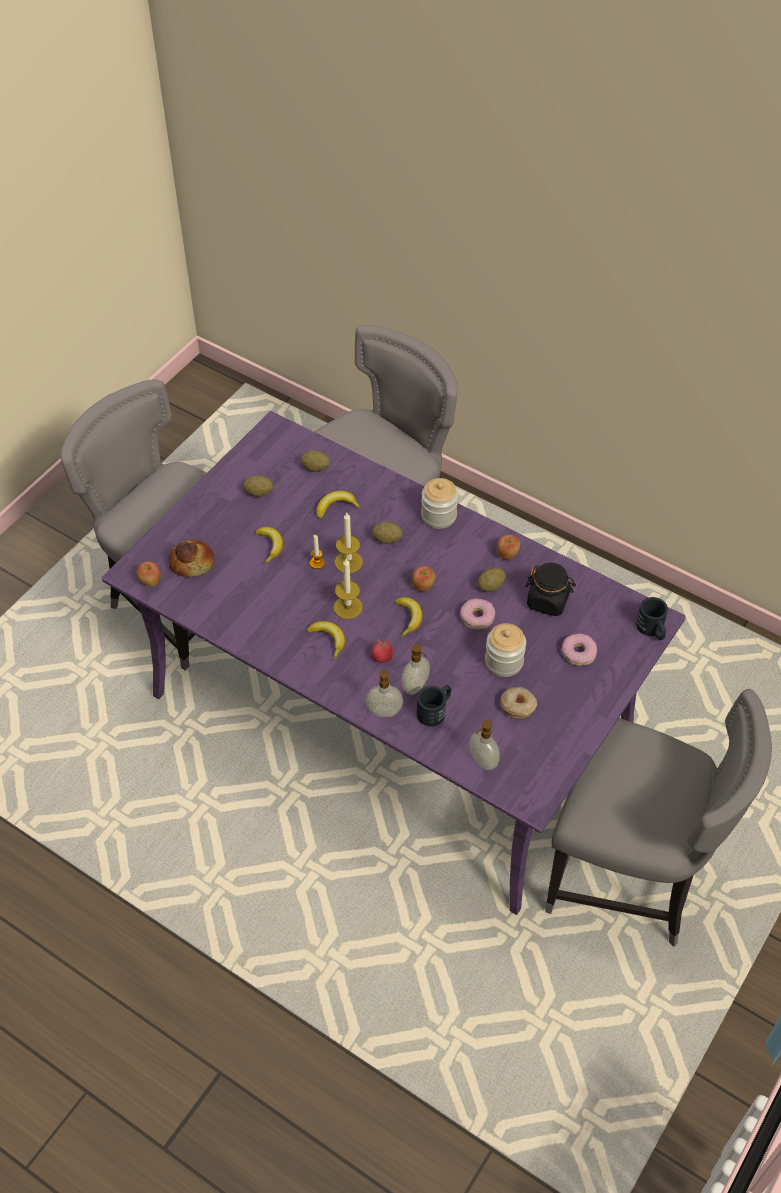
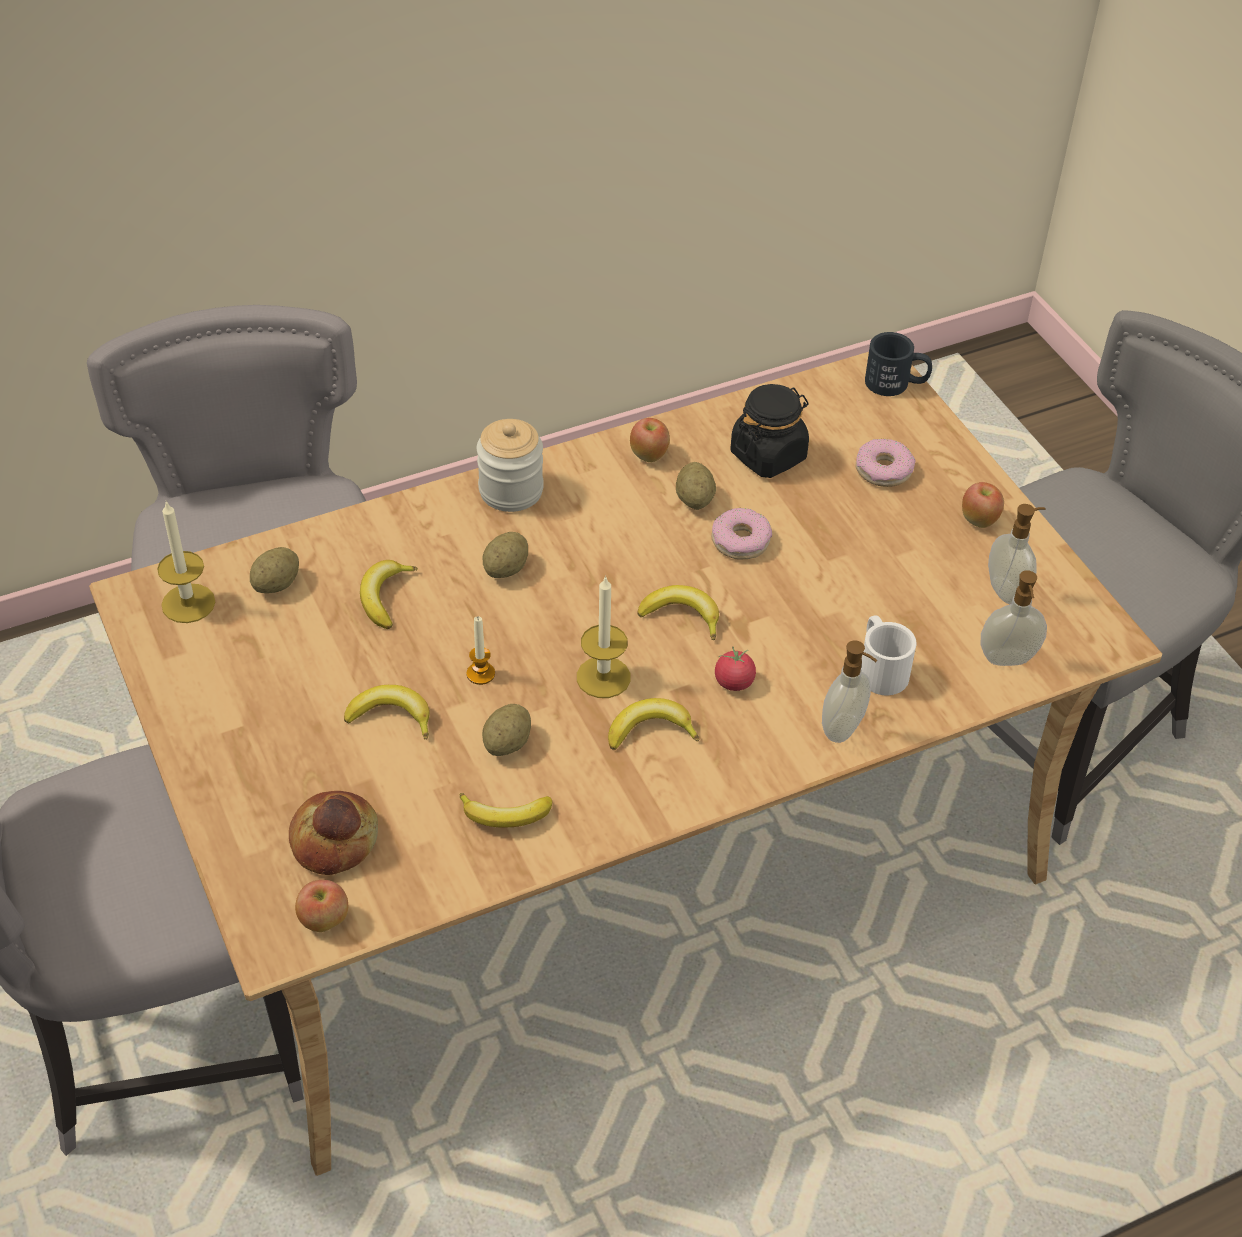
camera: 60 degrees left, 5 degrees down
(243, 612) = (505, 816): none -> banana
(259, 493) = (261, 679): potato -> potato (507, 743)
(348, 562) = (512, 635): candle -> candle (188, 603)
(392, 717) = (614, 856): purple dining table -> beige dining table
(416, 686) = (820, 668): soap dispenser -> soap dispenser (1007, 591)
(423, 586) = (633, 571): apple -> apple (979, 520)
(435, 710) = (880, 667): black mug -> white mug
(504, 662) = (843, 551): jar -> none
(518, 706) = (933, 575): donut -> none

